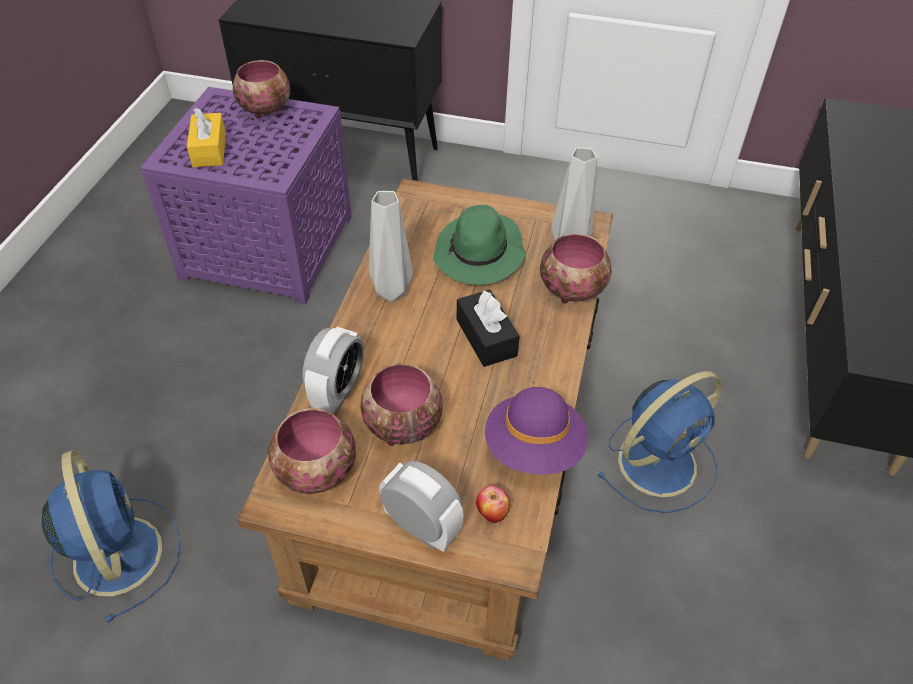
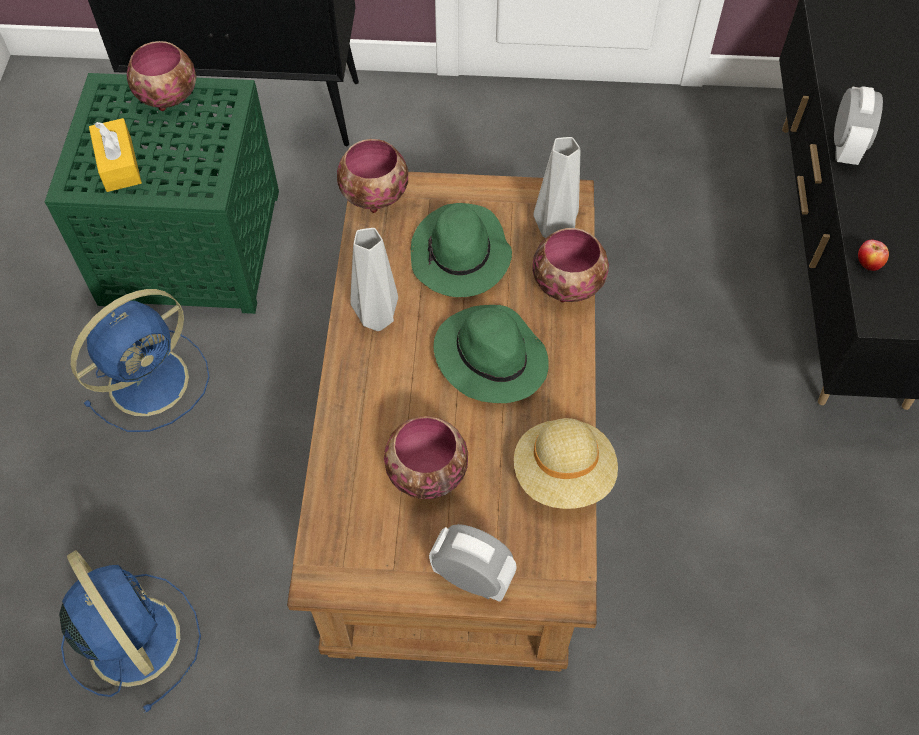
camera: 10 degrees left, 10 degrees up
(271, 245) = (194, 244): purple side table -> green side table
(316, 473) = (353, 542): bowl -> bowl (375, 197)
(338, 392) = (351, 448): alarm clock -> alarm clock (844, 148)
(486, 337) = (489, 357): black tissue box -> green hat
(492, 513) = (536, 552): apple -> apple (867, 265)
(534, 448) = (563, 474): purple hat -> beige hat
(660, 461) = (674, 435): blue fan -> blue fan (152, 379)

